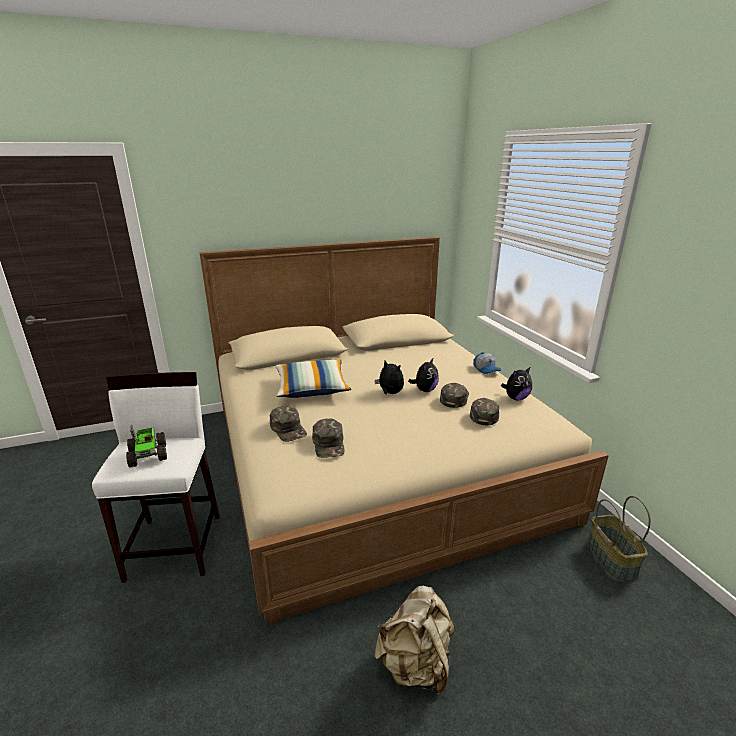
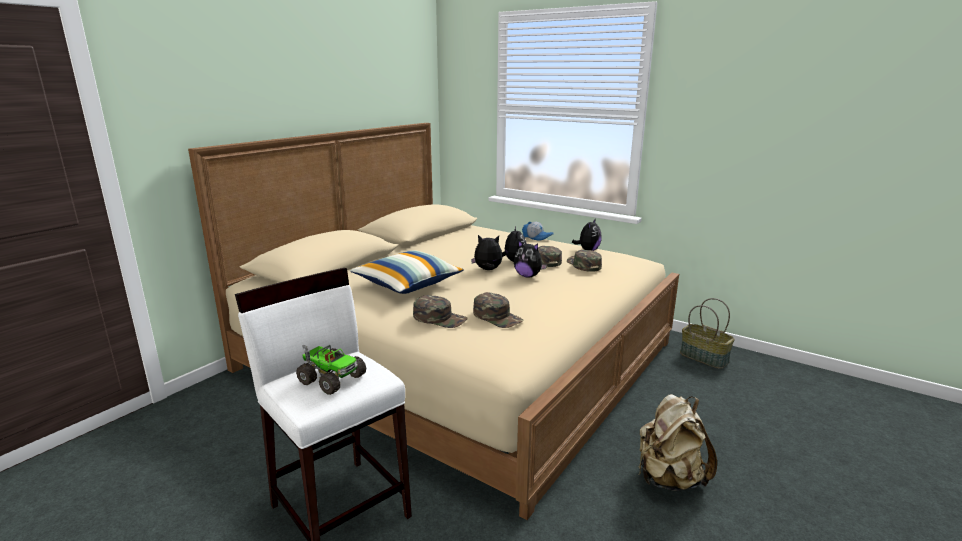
camera: 35 degrees left, 5 degrees down
(414, 410) = (528, 276): none -> plush toy

